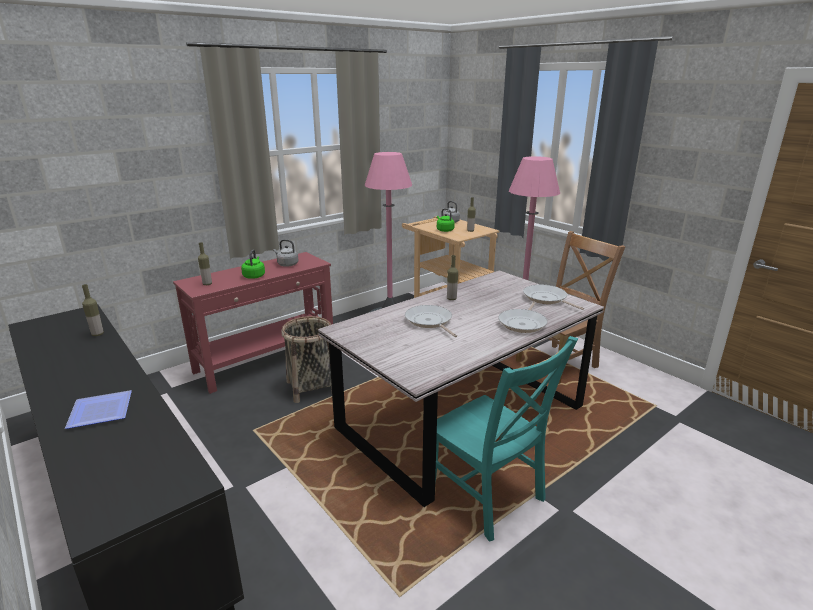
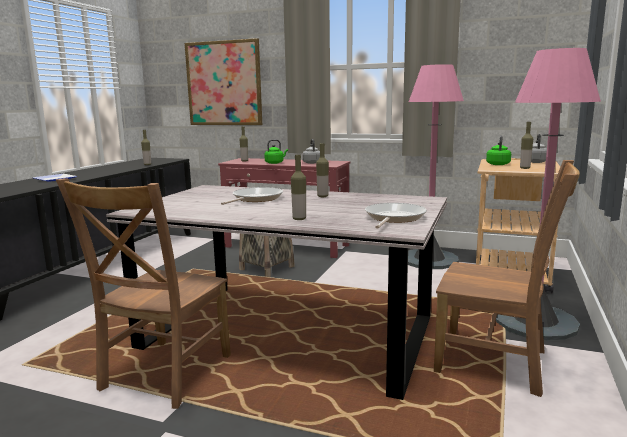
camera: 60 degrees right, 10 degrees down
(110, 185) = (224, 83): none -> picture
(488, 497) = (163, 375): turquoise chair -> brown chair
(523, 323) = (299, 219): frying pan -> bottle

